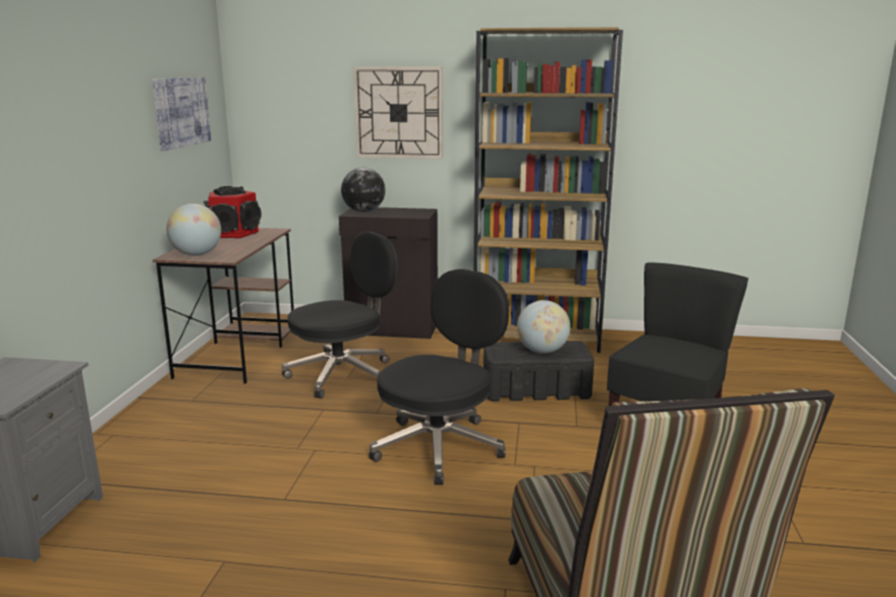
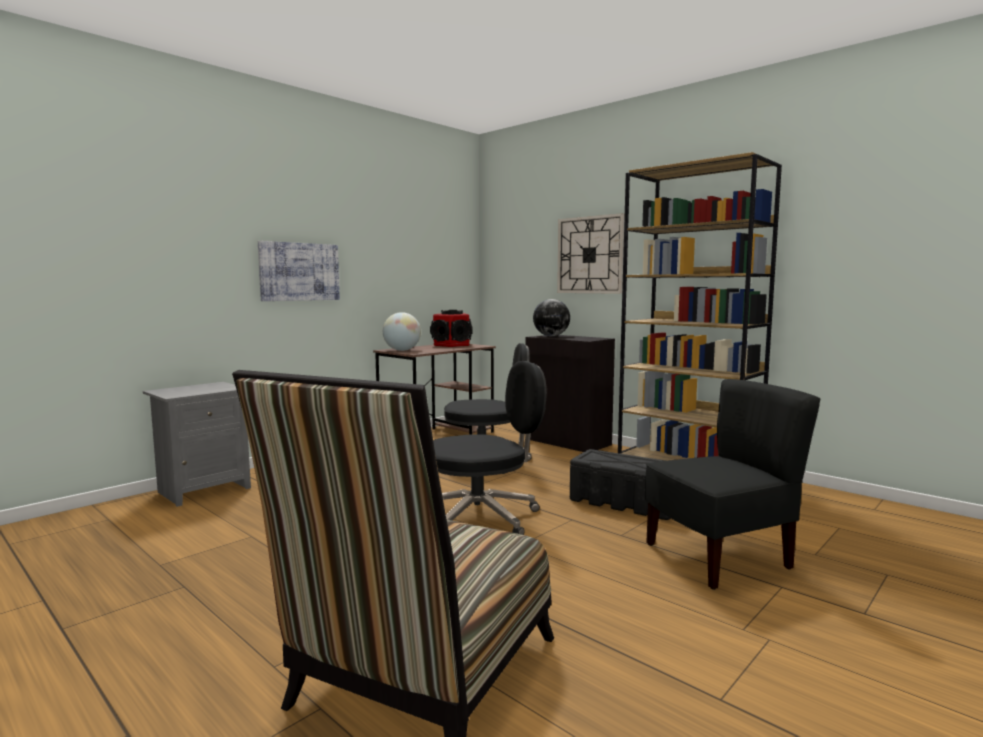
camera: 35 degrees right, 10 degrees down
(181, 112) = (426, 253): picture -> picture (299, 272)
(542, 351) = (628, 462): globe -> none

